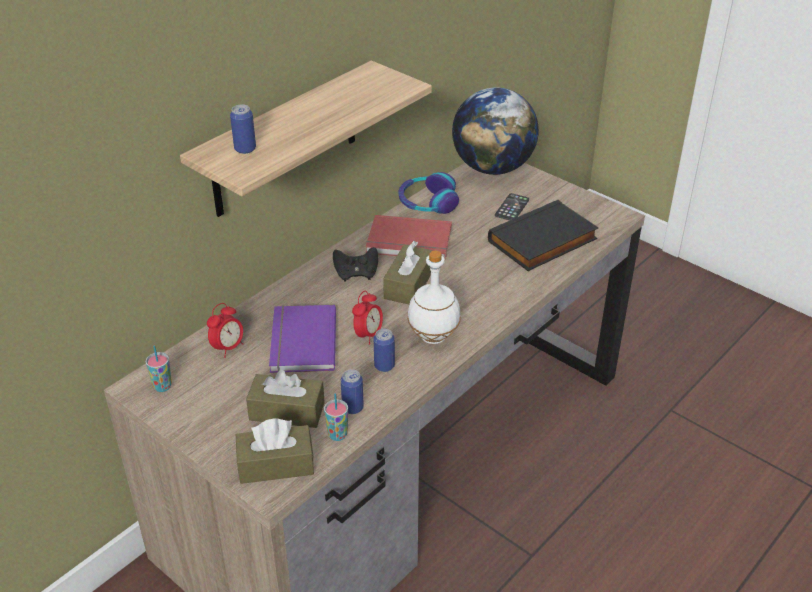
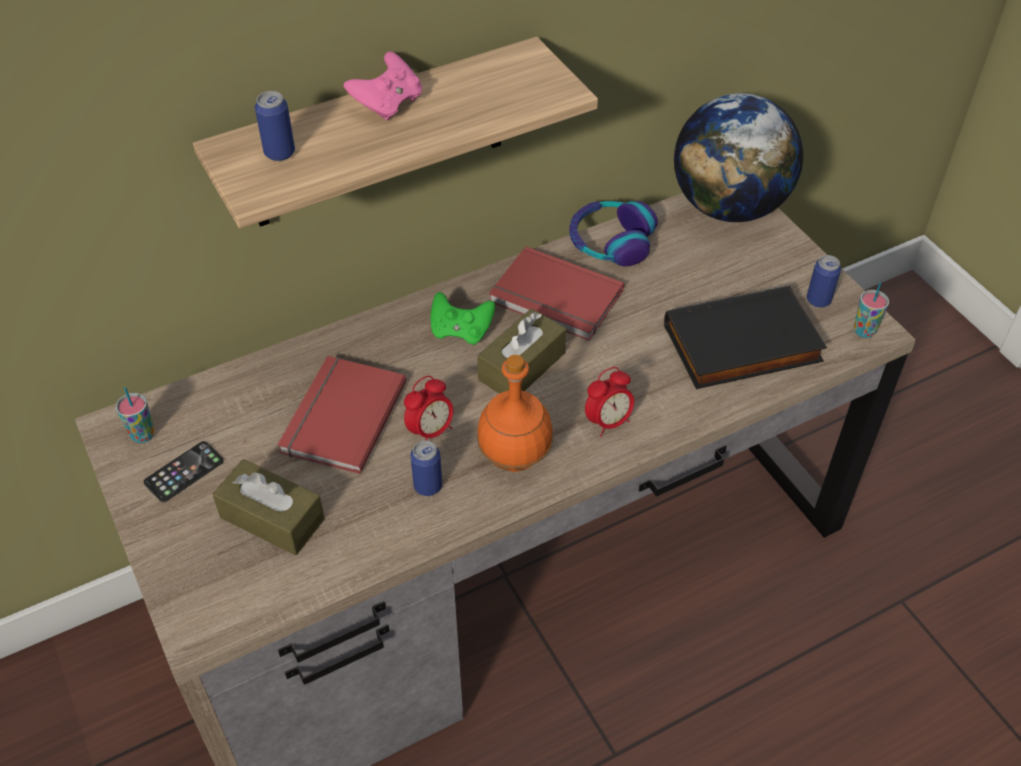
camera: 20 degrees right, 10 degrees up
(228, 348) = (247, 400): alarm clock -> alarm clock (608, 422)
(276, 465) = (220, 595): brown tissue box -> none
(299, 111) = (388, 104): none -> pink game controller
(300, 342) = (340, 417): purple book -> red book
(337, 435) = (317, 575): cup -> cup (864, 331)
(352, 408) = (356, 539): can -> can (818, 300)
(356, 274) = (461, 331): black game controller -> green game controller
(433, 336) = (515, 458): white bottle -> orange bottle
(512, 208) = (724, 279): phone -> phone (184, 472)

